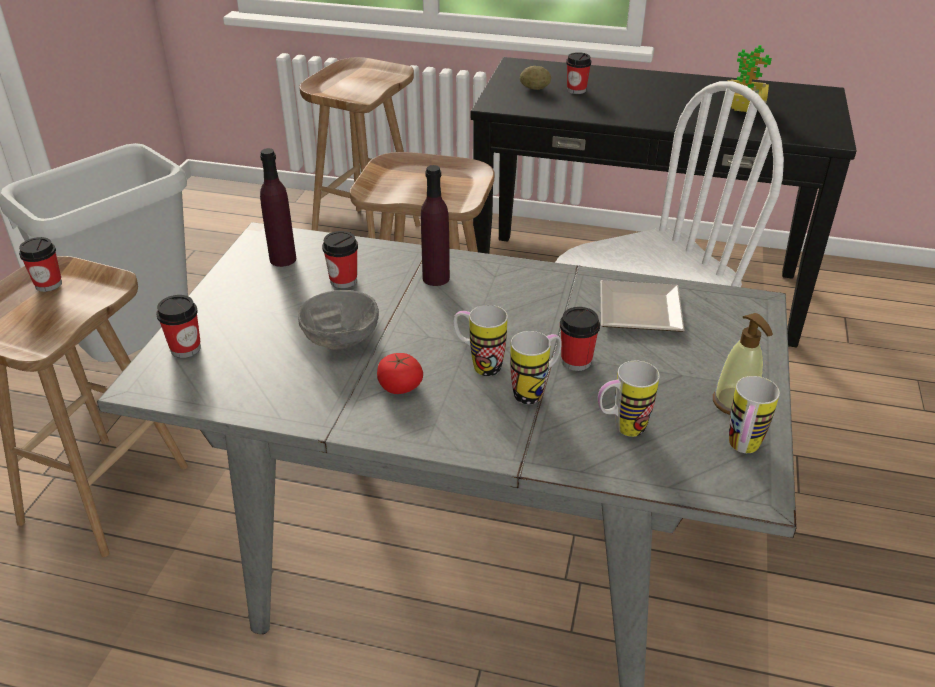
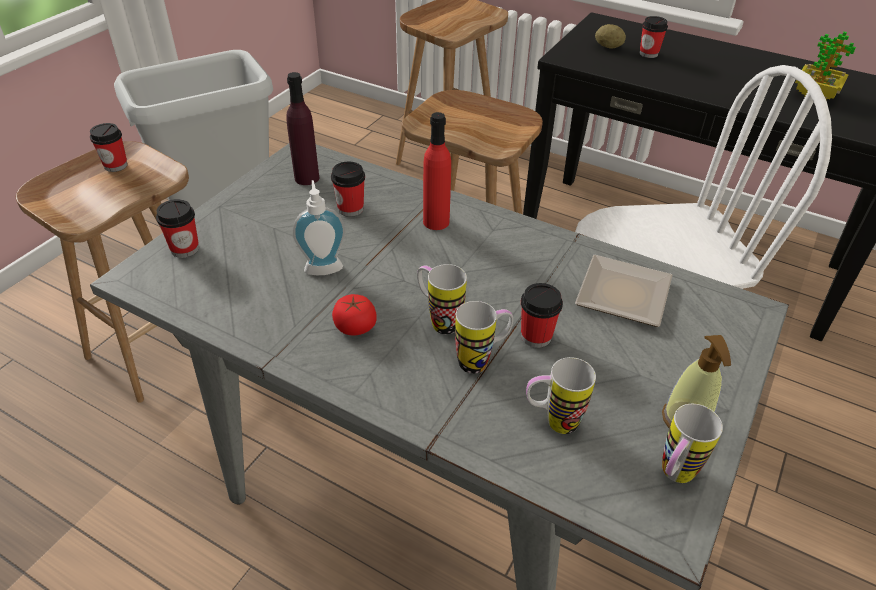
camera: 15 degrees right, 5 degrees up
(341, 338) = (323, 266): grey bowl -> soap dispenser
(436, 278) = (436, 222): purple bottle -> red bottle

